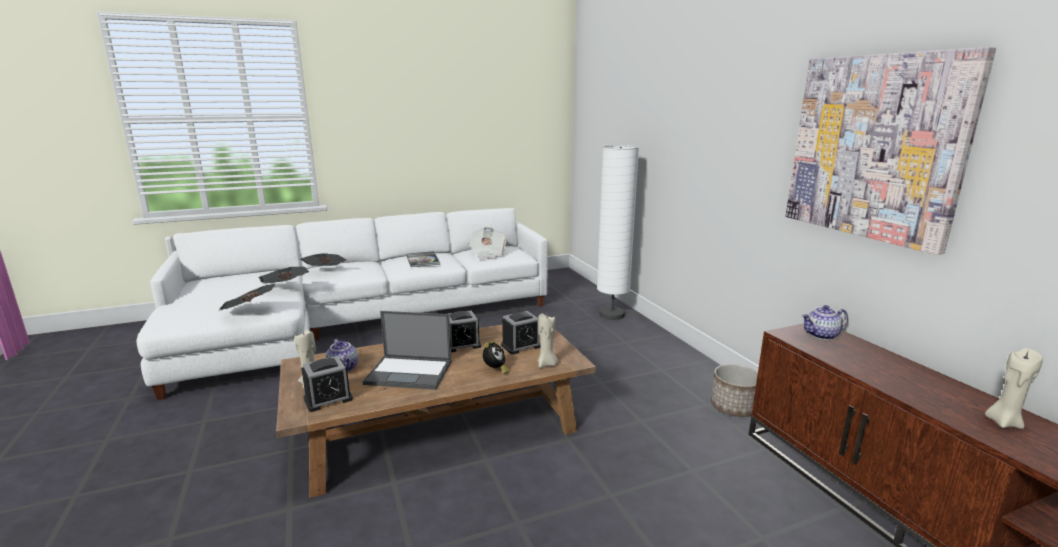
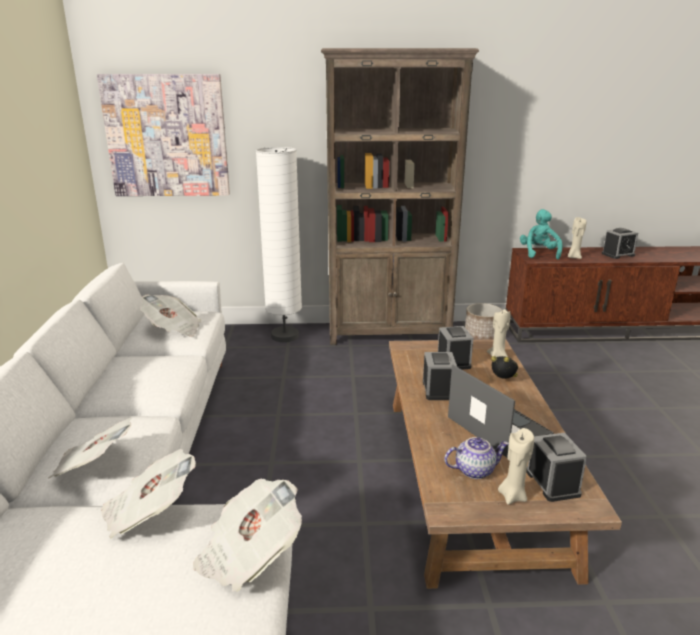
camera: 70 degrees left, 5 degrees up
(410, 372) = (497, 426): laptop -> laptop turned 60 degrees counterclockwise
(422, 260) = (146, 373): book -> none
(671, 355) = (389, 334): none -> brown bookcase
(821, 335) = (539, 253): teapot -> turquoise plush toy
(874, 147) = (540, 123): picture -> picture (167, 136)
(934, 393) = (618, 254): none -> alarm clock
(1003, 422) = (646, 253): beige candle -> beige candle (574, 257)

